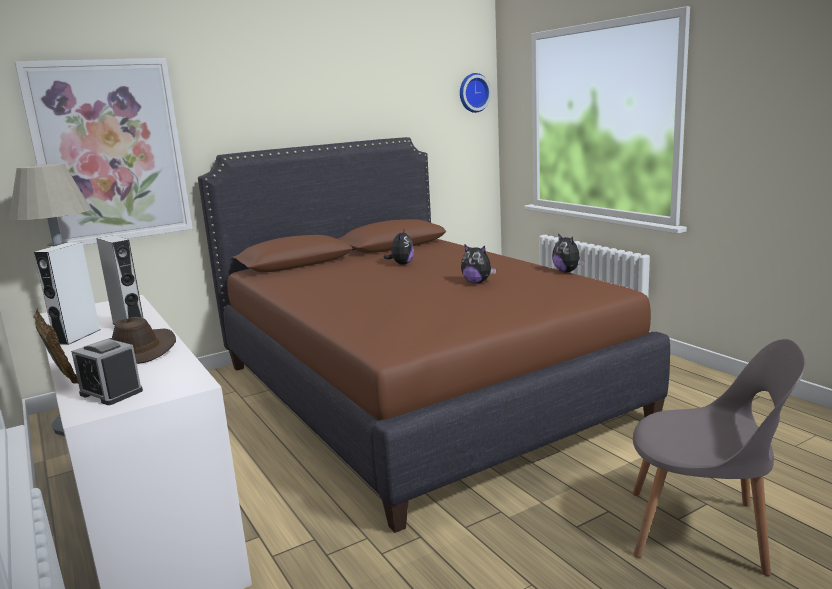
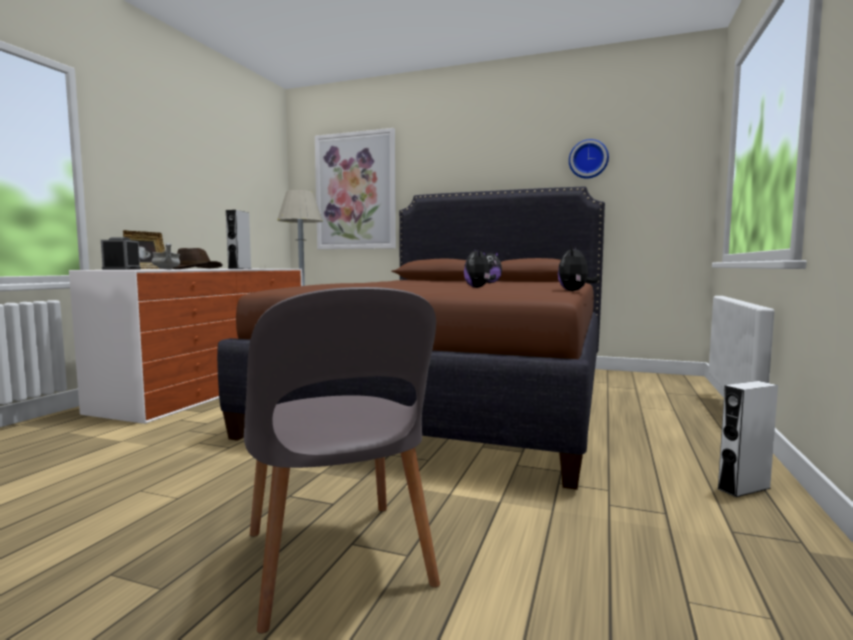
camera: 50 degrees right, 10 degrees down
(77, 336) = (215, 268): white speaker -> white speaker (743, 488)
(172, 367) = (167, 269): none -> grey bowl
(473, 93) = (682, 143): wall clock -> wall clock (588, 159)

